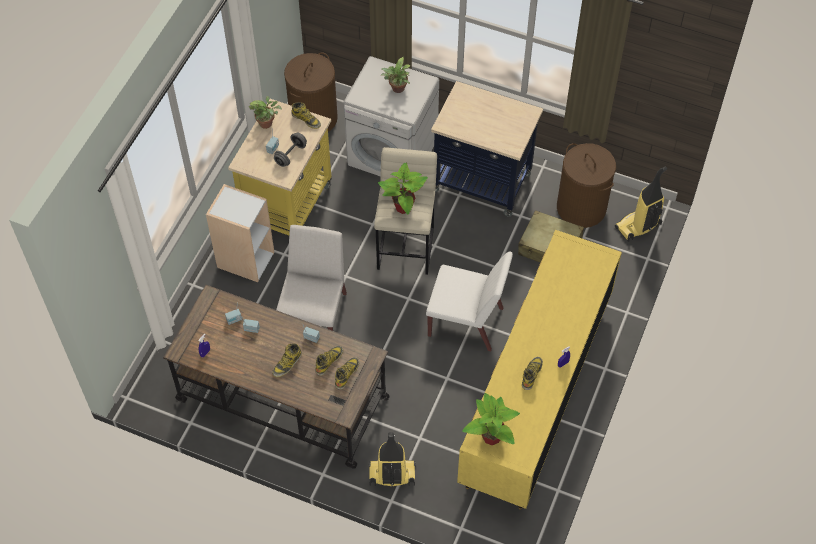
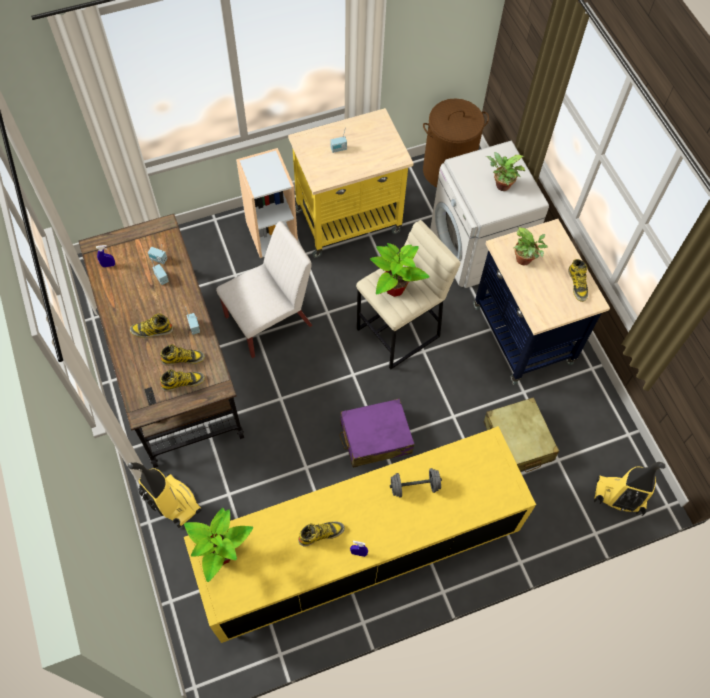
camera: 45 degrees right, 5 degrees up
(267, 123) = (359, 126): potted plant -> potted plant (525, 260)
(291, 155) = (346, 165): grey dumbbell -> grey dumbbell (414, 486)
(306, 119) = (392, 147): boot -> boot (577, 284)
(467, 322) = (375, 437): white chair -> purple suitcase
(581, 208) = (586, 433): brown laundry basket -> none

